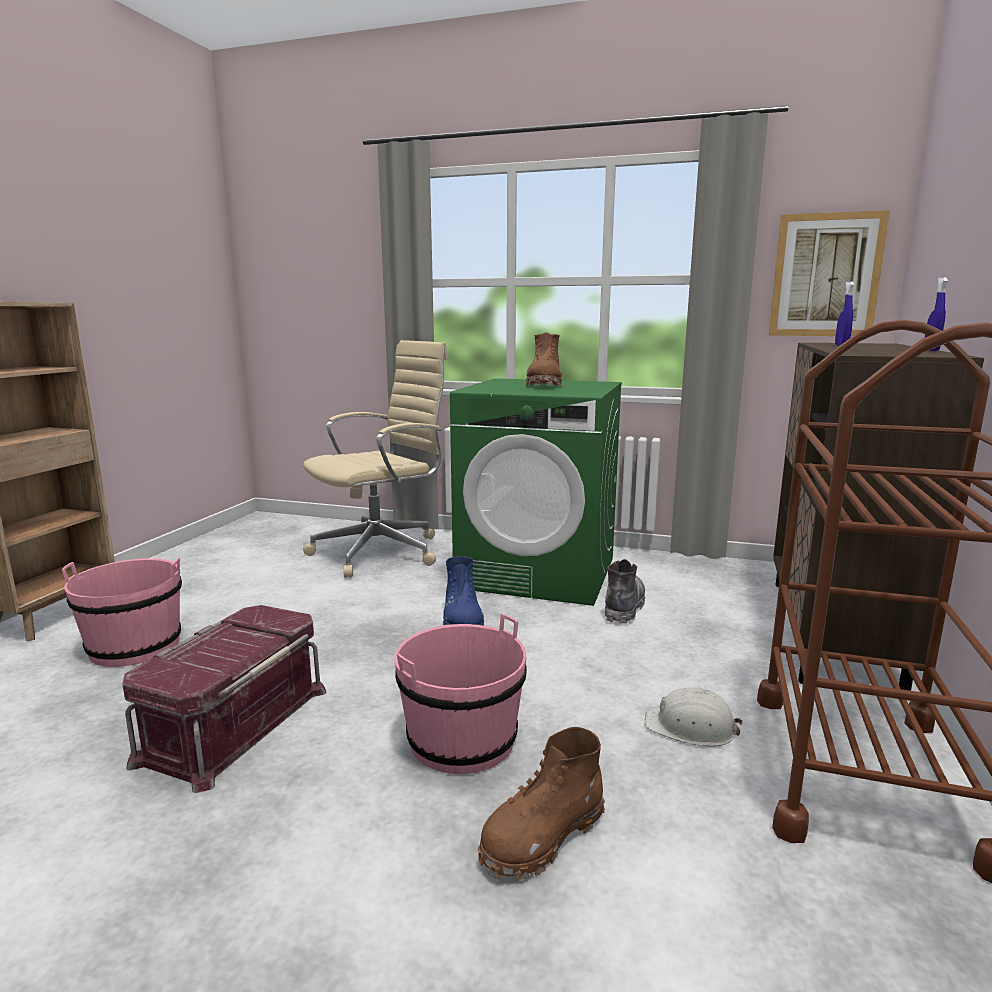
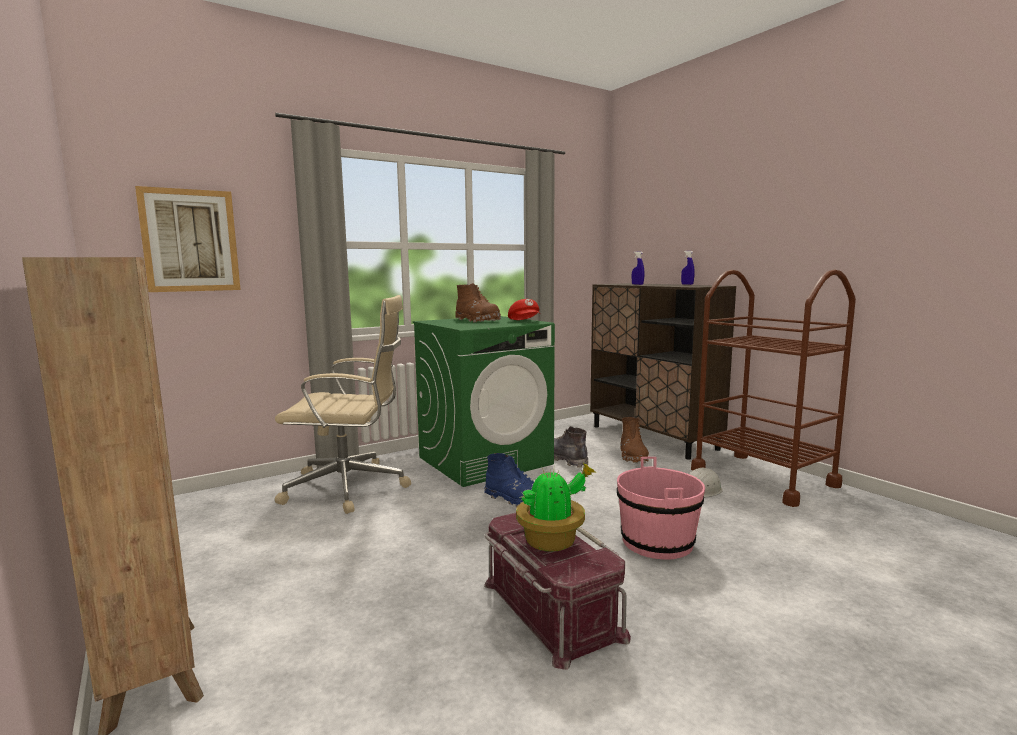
camera: 50 degrees left, 5 degrees down
(135, 647) = (339, 631): pink bucket -> none
(228, 646) = (553, 541): none -> potted plant
(381, 551) = (350, 488): beige office chair -> beige office chair turned 90 degrees clockwise
(541, 838) = (760, 551): brown boot -> brown boot (633, 456)
(583, 391) = (525, 321): none -> red cap
(826, 275) = (579, 247): picture -> picture (190, 240)

